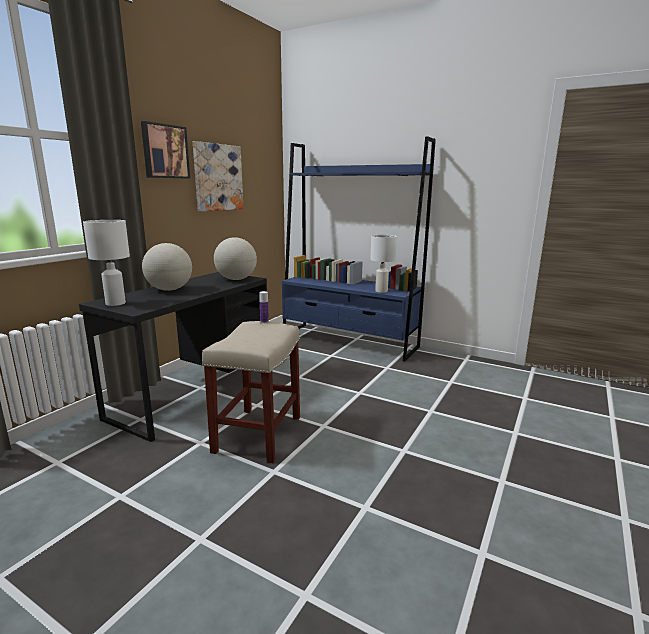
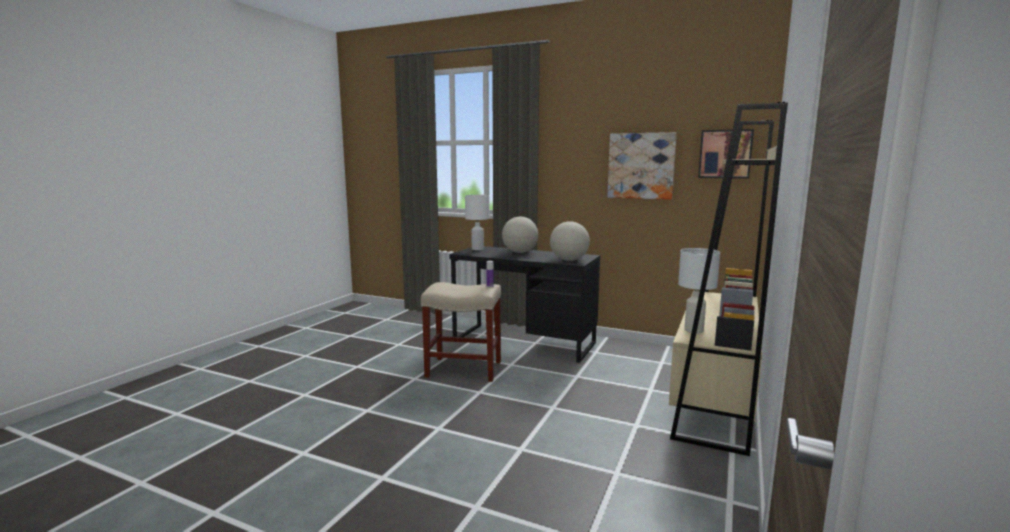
camera: 85 degrees right, 5 degrees down
(164, 151) = (579, 145): picture -> picture (725, 154)
(349, 341) = (714, 399): blue bookcase -> beige bookcase

